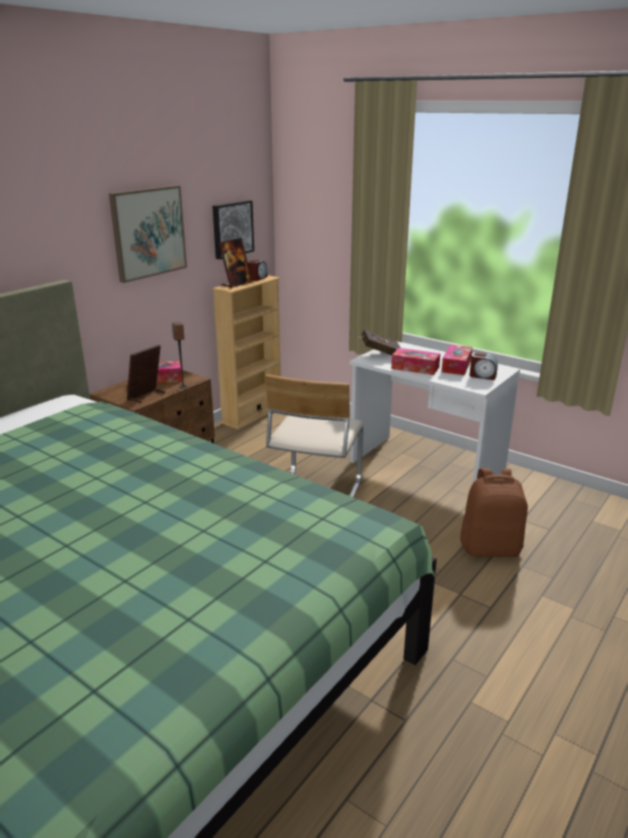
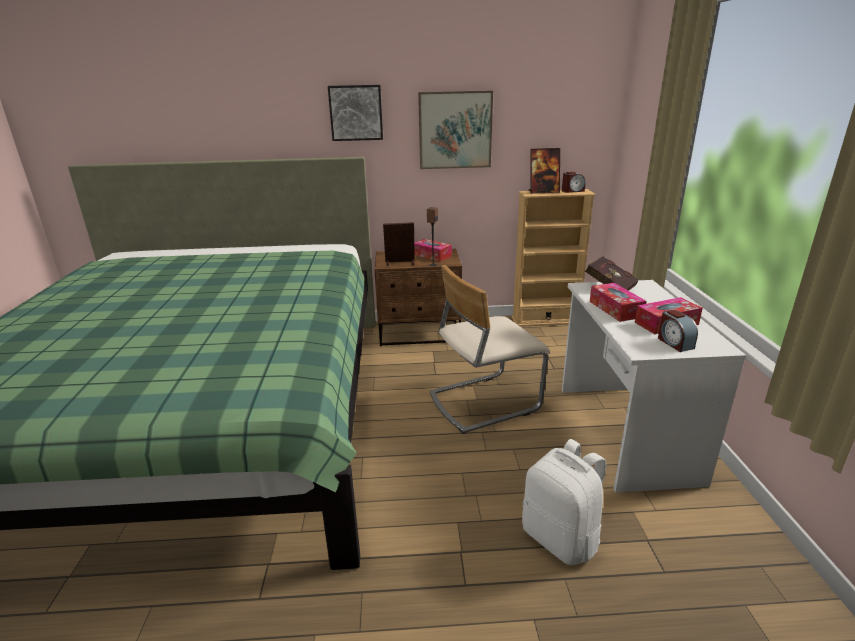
camera: 50 degrees right, 0 degrees up
(231, 229) = (556, 139): picture -> picture (356, 113)
(490, 548) = (561, 538): brown backpack -> white backpack

